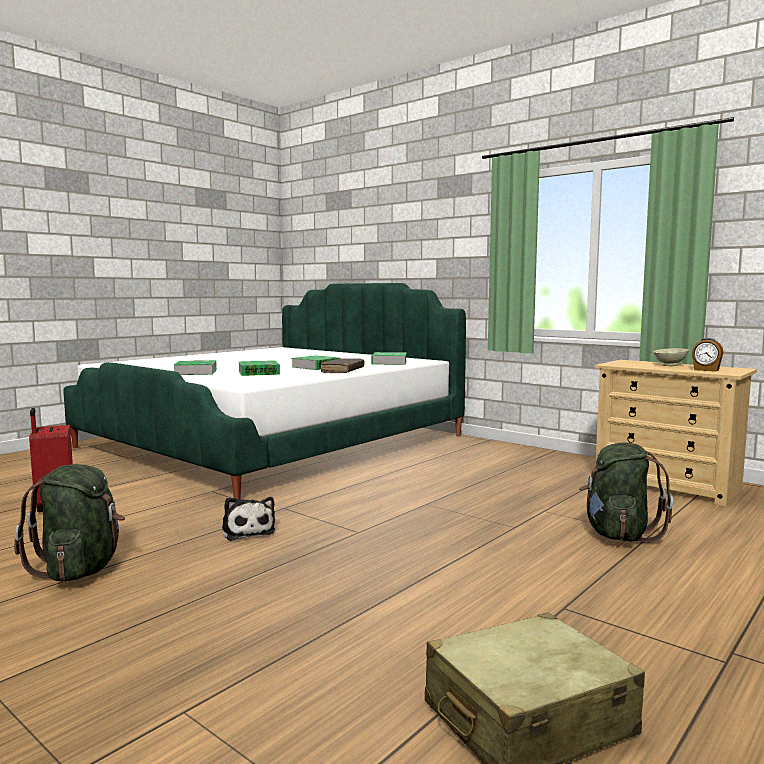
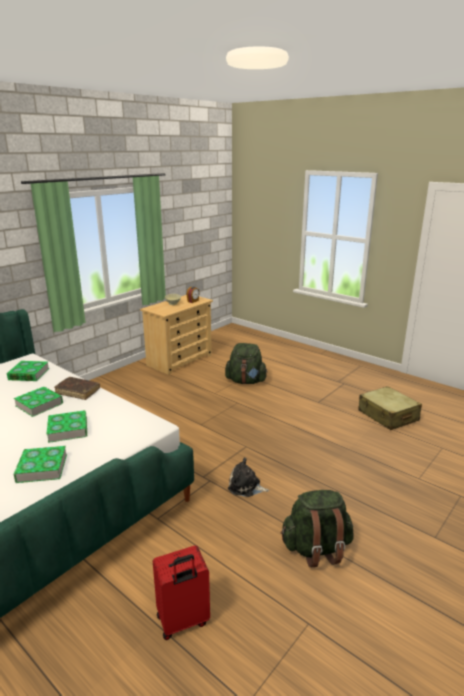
camera: 90 degrees left, 15 degrees up
(247, 531) = (246, 487): plush toy -> plush toy turned 135 degrees counterclockwise

